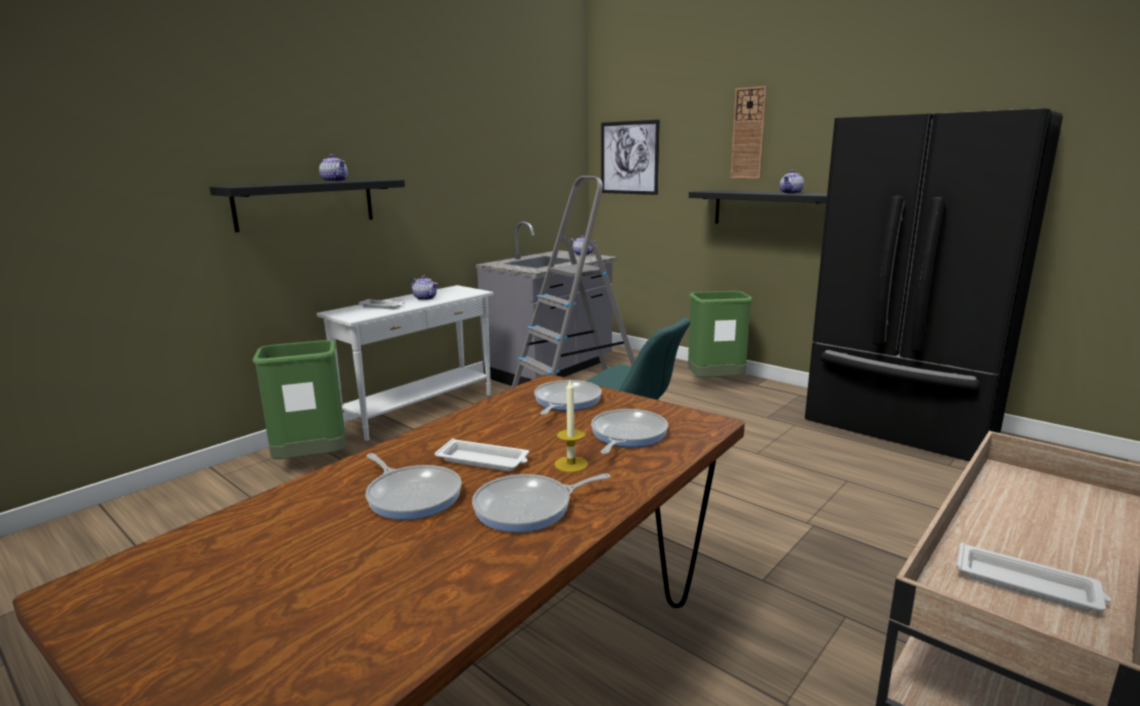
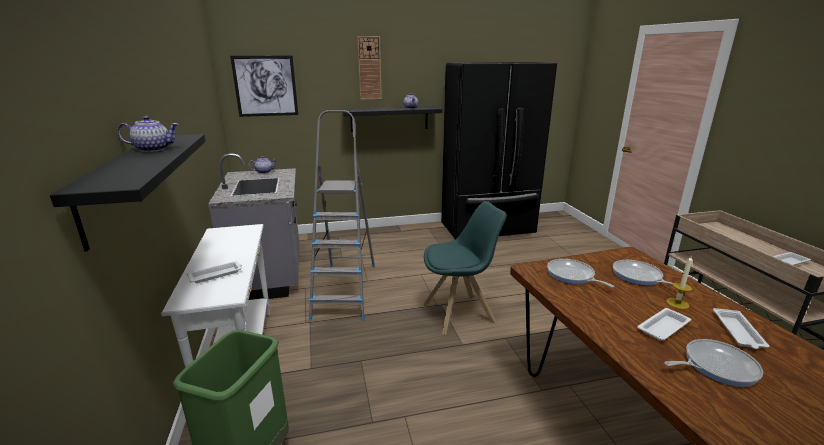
camera: 55 degrees left, 5 degrees up
(425, 298) = (227, 250): teapot -> none
(528, 508) = (738, 332): frying pan -> white tray
(715, 383) = (382, 238): green trash can -> none

